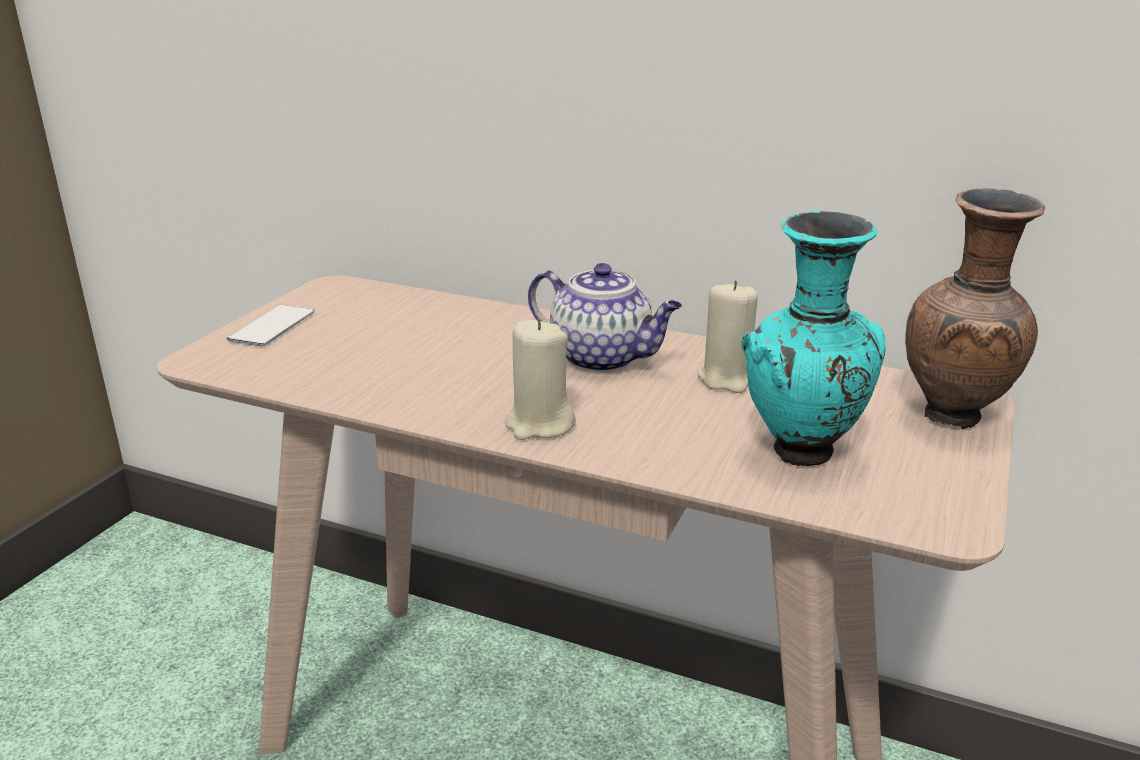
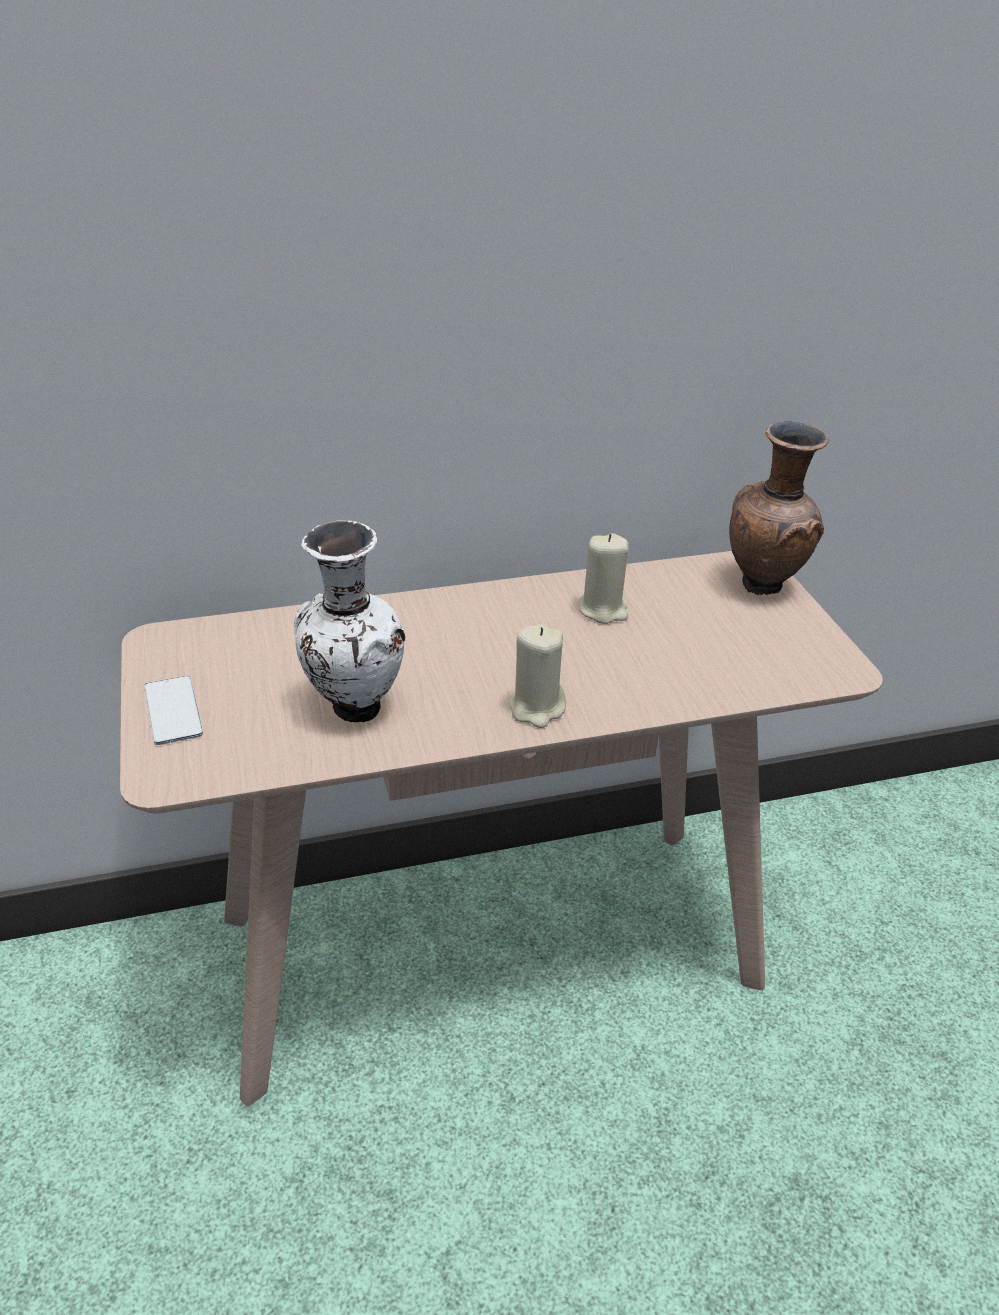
camera: 40 degrees left, 10 degrees up
(390, 369) = (352, 709): none -> white vase
(603, 358) = (498, 626): teapot -> none
(801, 456) = (720, 656): turquoise vase -> none

